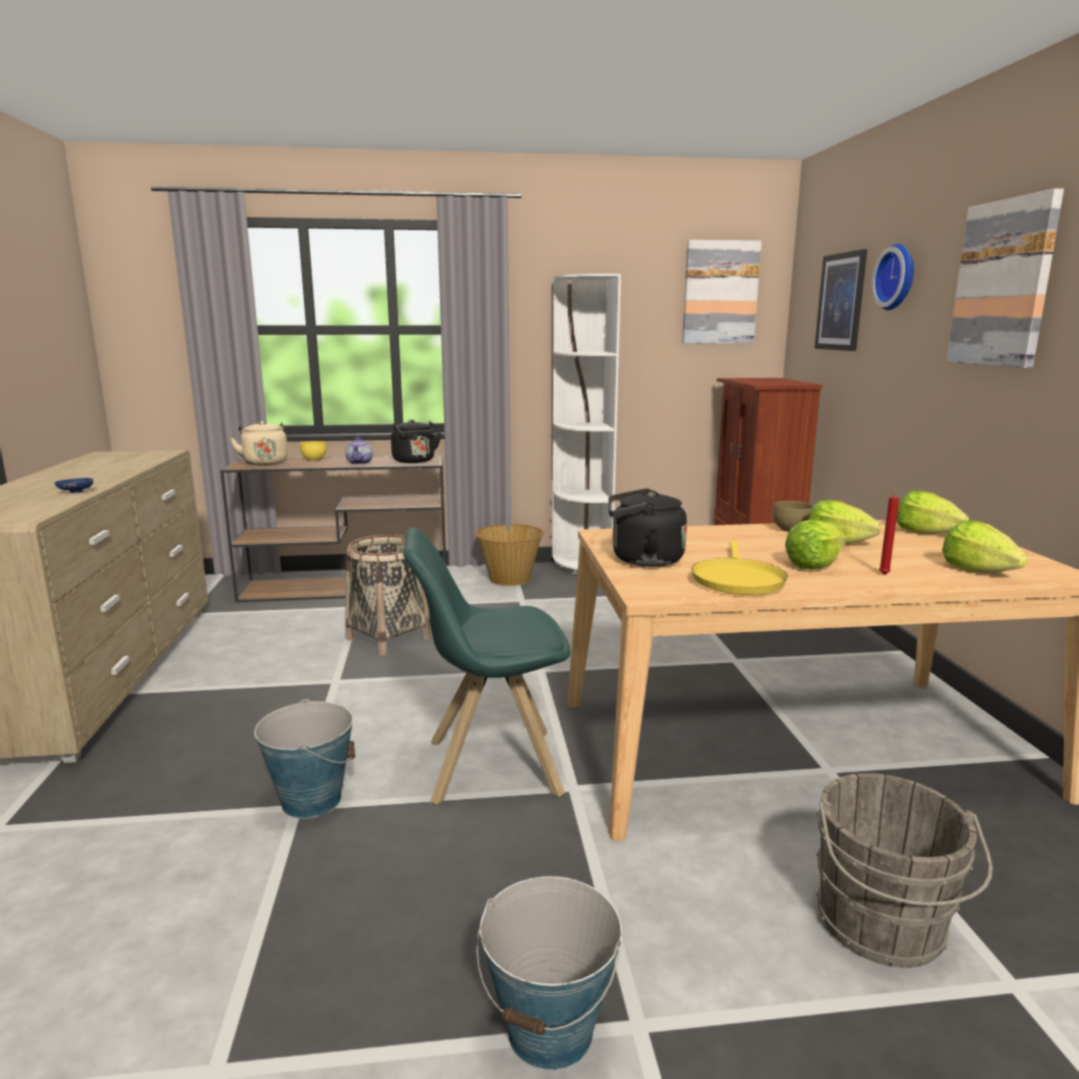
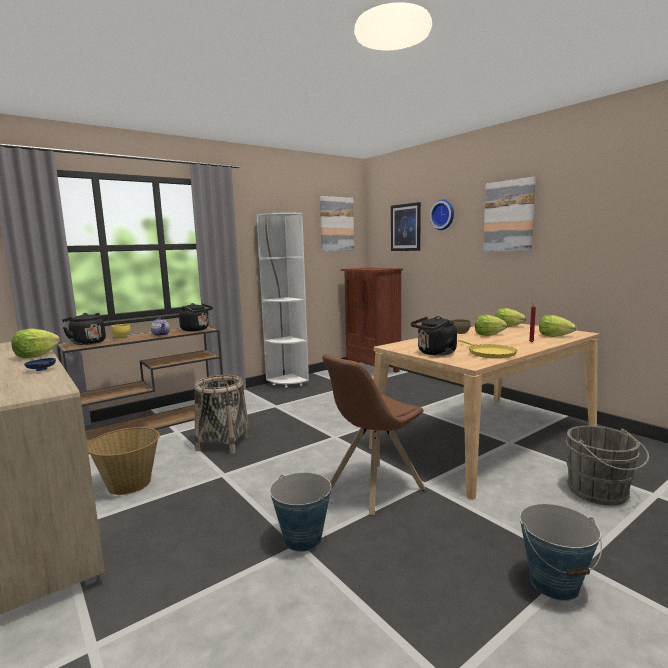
camera: 30 degrees left, 5 degrees down
(264, 462) = (87, 343): beige kettle -> black kettle
(492, 766) = (374, 488): turquoise chair -> brown chair
(510, 578) = (252, 396): basket -> basket (129, 483)
(813, 565) = (501, 343): lettuce -> lettuce (36, 355)

